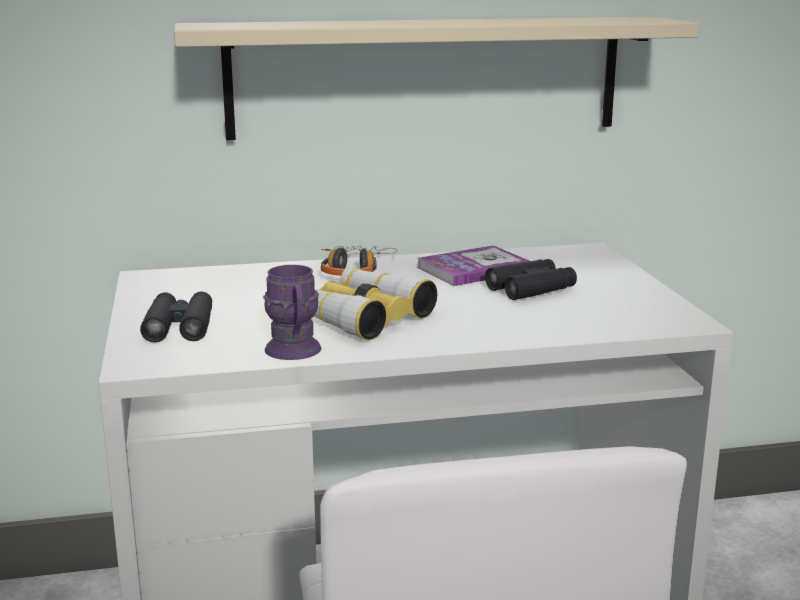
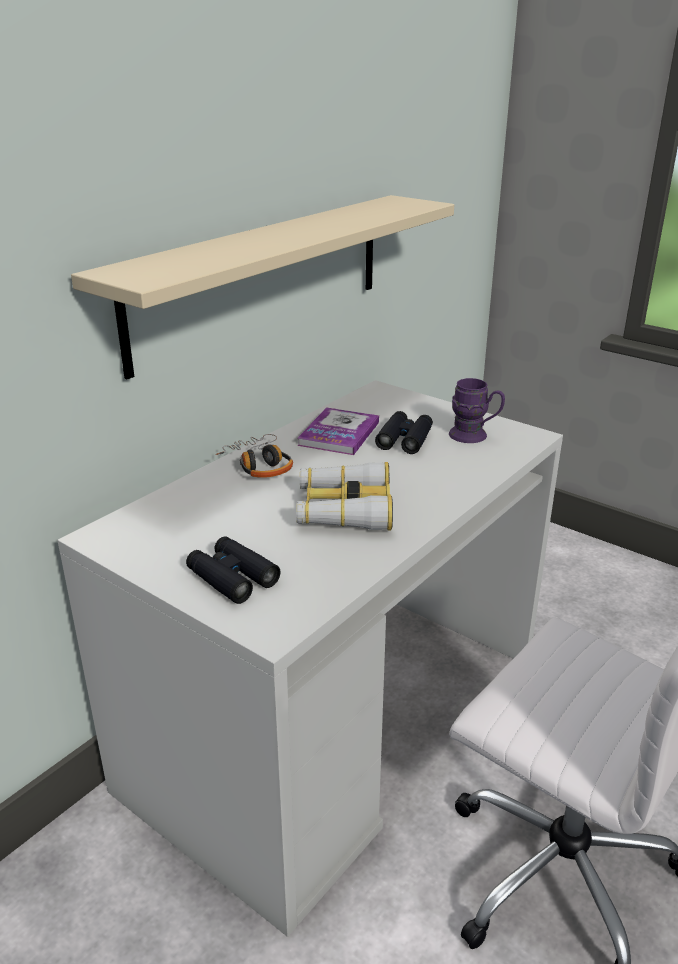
camera: 40 degrees left, 10 degrees up
(295, 353) = (363, 563): purple mug -> purple mug (474, 436)

